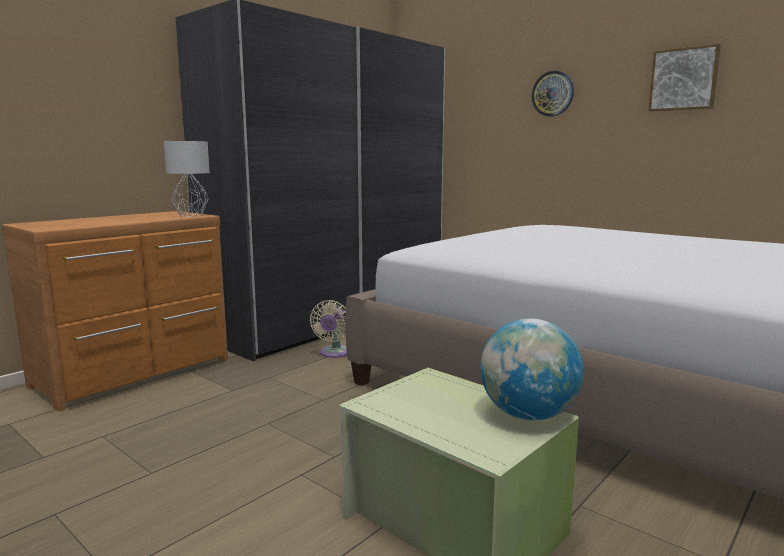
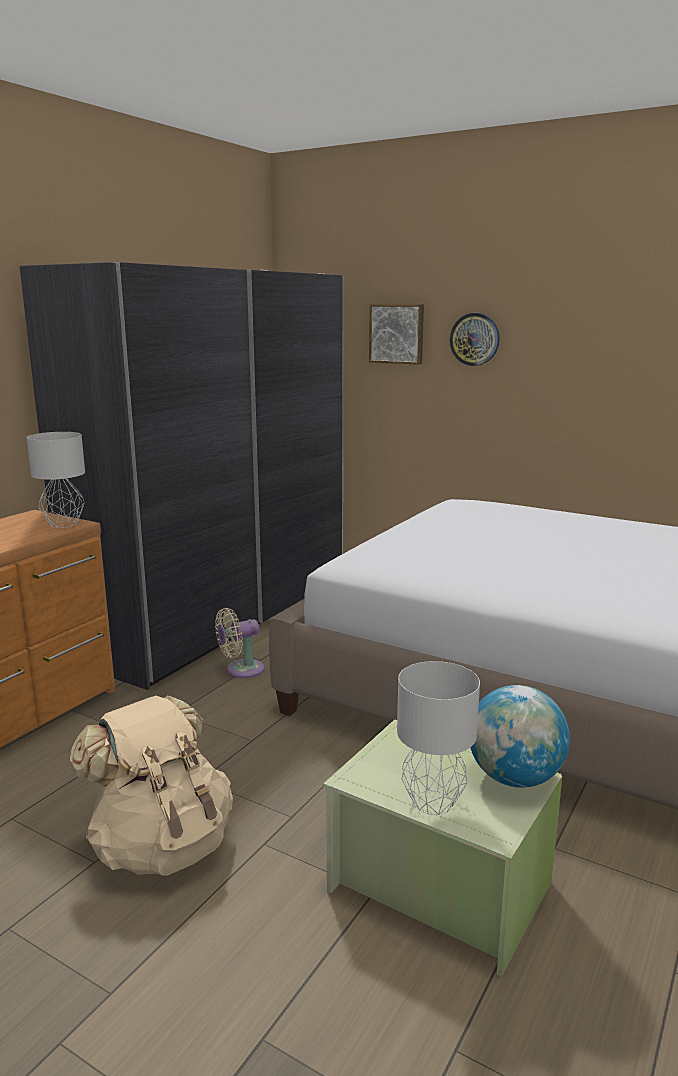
camera: 10 degrees left, 5 degrees up
(213, 467) = (162, 845): none -> beige backpack
(334, 353) = (241, 670): beige fan -> beige fan turned 60 degrees clockwise
(435, 426) = (431, 802): none -> grey table lamp
(684, 79) = (623, 338): picture -> picture (397, 334)

